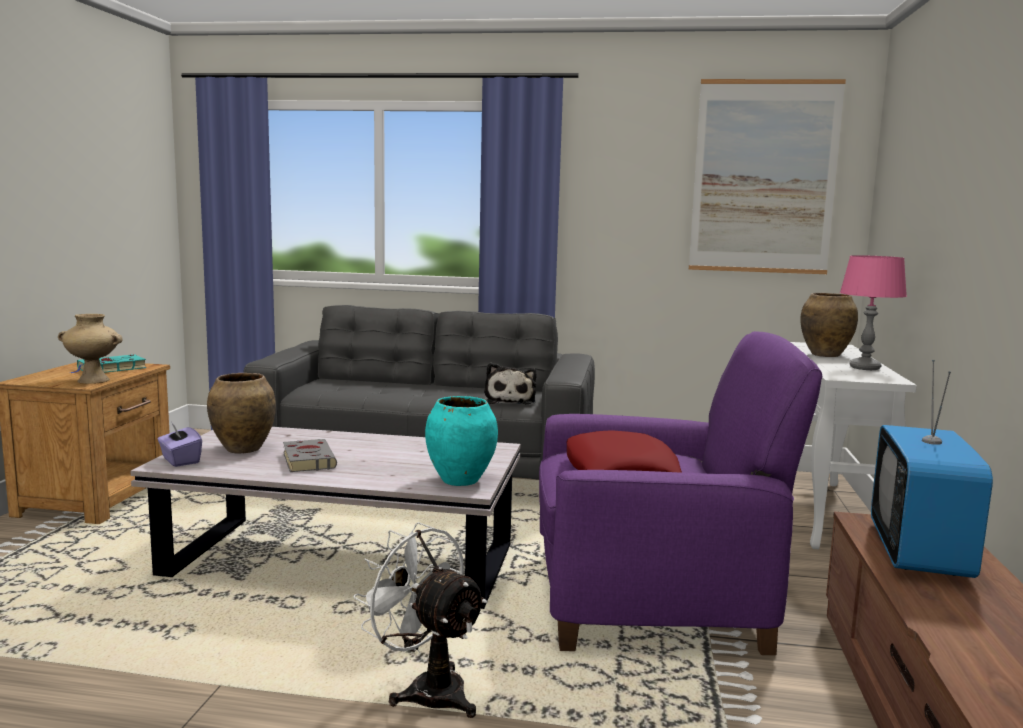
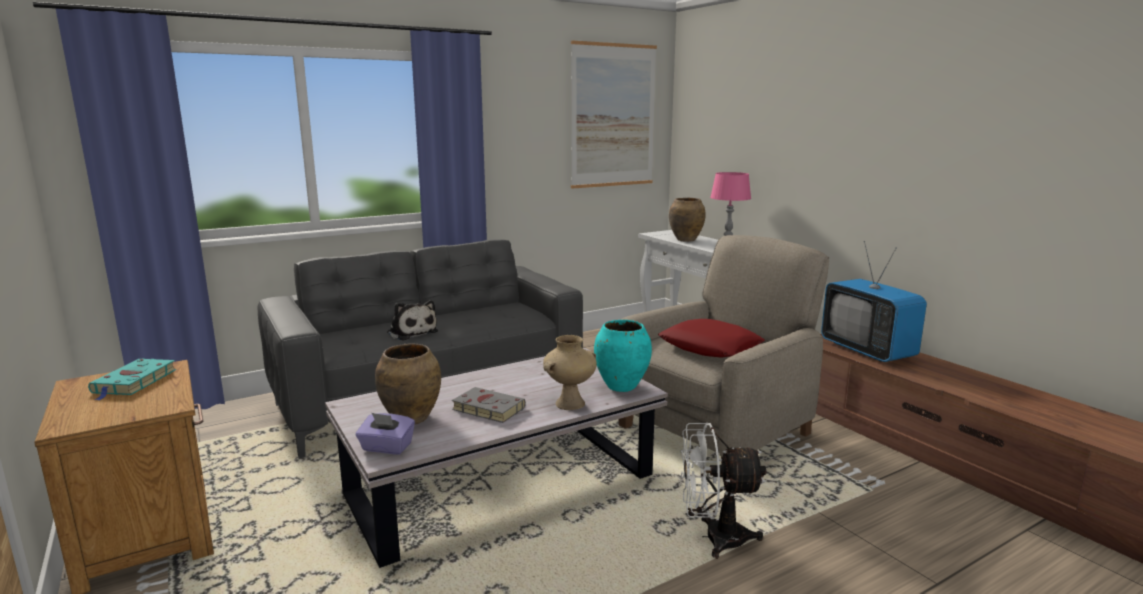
camera: 40 degrees left, 5 degrees up
(94, 380) = (163, 399): beige vase -> beige vase (570, 403)
(510, 400) = (516, 316): plush toy -> plush toy (411, 332)
(652, 601) = (716, 429): purple armchair -> beige armchair

